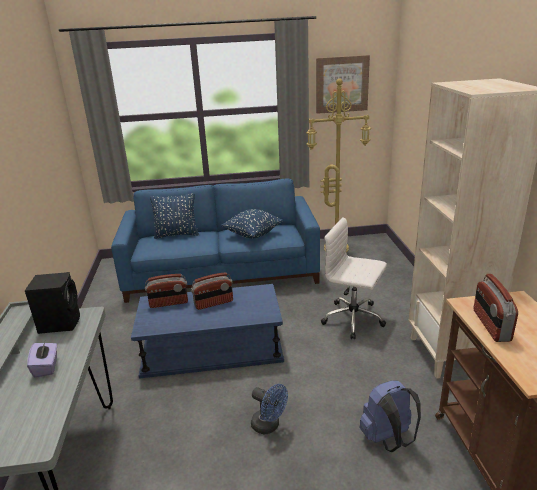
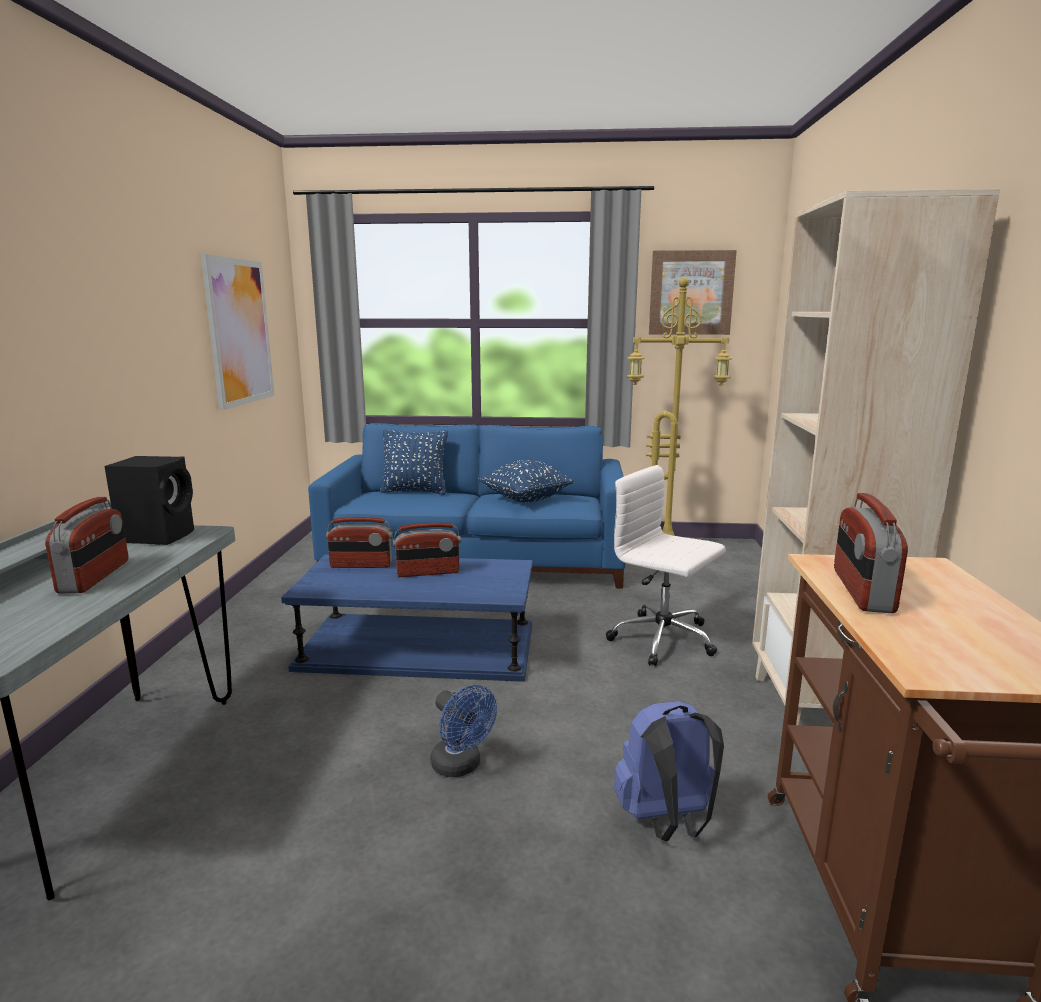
camera: 10 degrees right, 10 degrees down
(46, 147) = (239, 332): none -> picture
(46, 367) = (95, 577): purple tissue box -> radio

